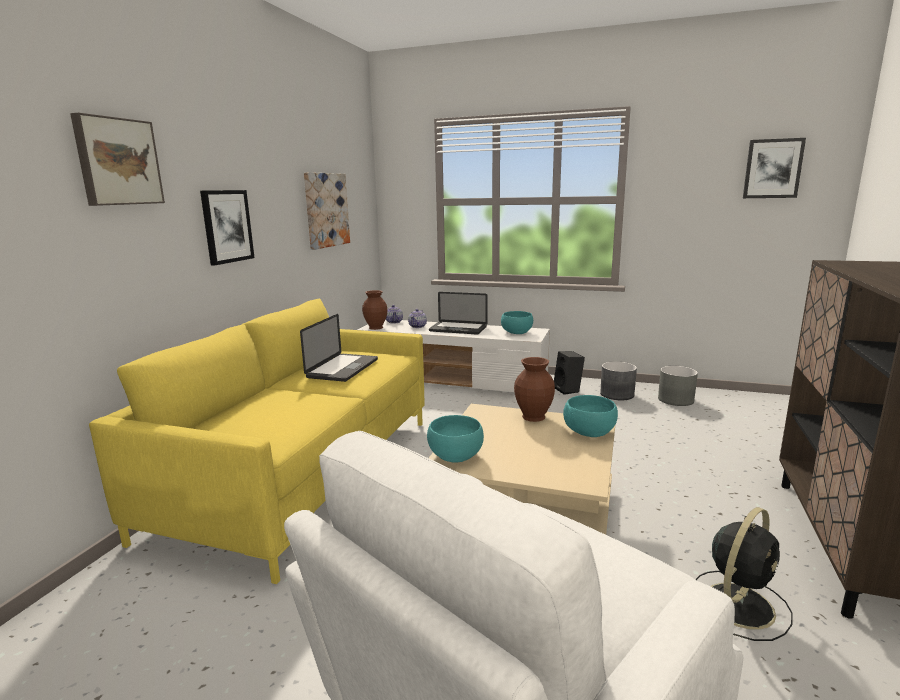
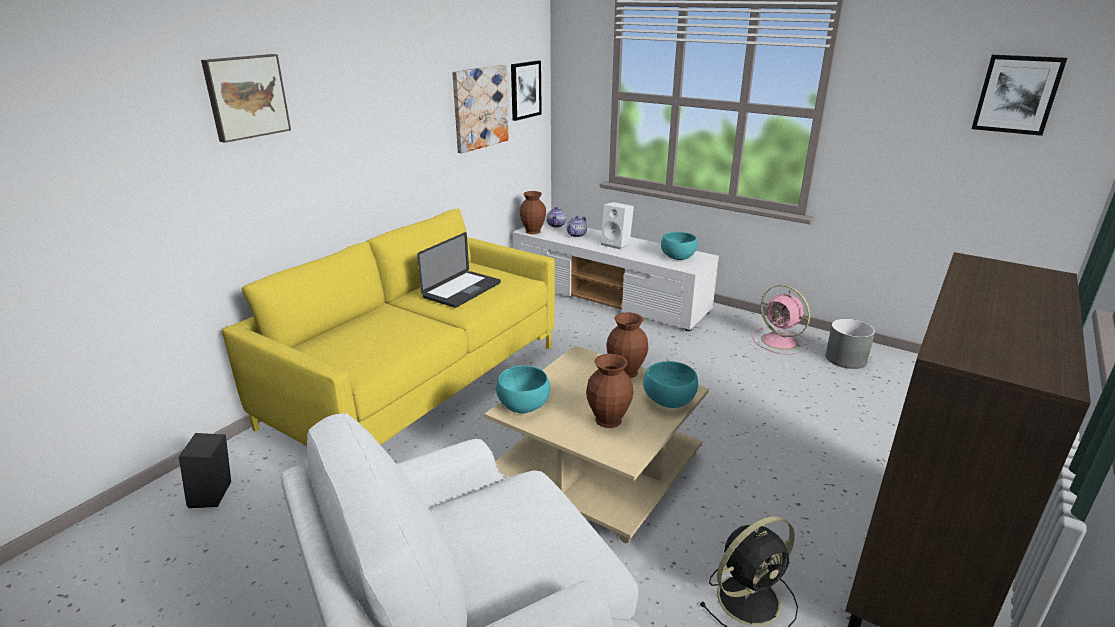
camera: 15 degrees right, 10 degrees up
(227, 226) = (359, 141): picture -> picture (525, 90)
(458, 329) = (617, 244): laptop -> white speaker
(545, 455) = (607, 420): none -> brown vase
(568, 390) = (728, 327): black speaker -> black speaker (214, 496)
(617, 394) = (781, 342): grey planter -> pink fan

